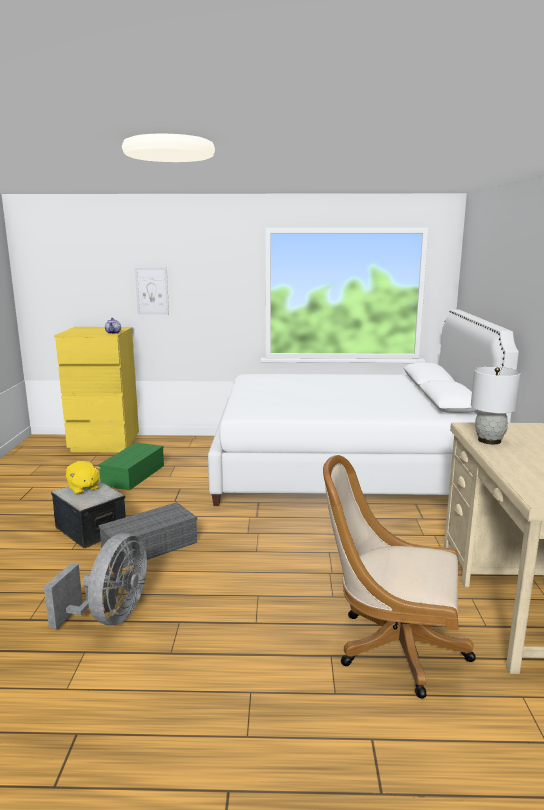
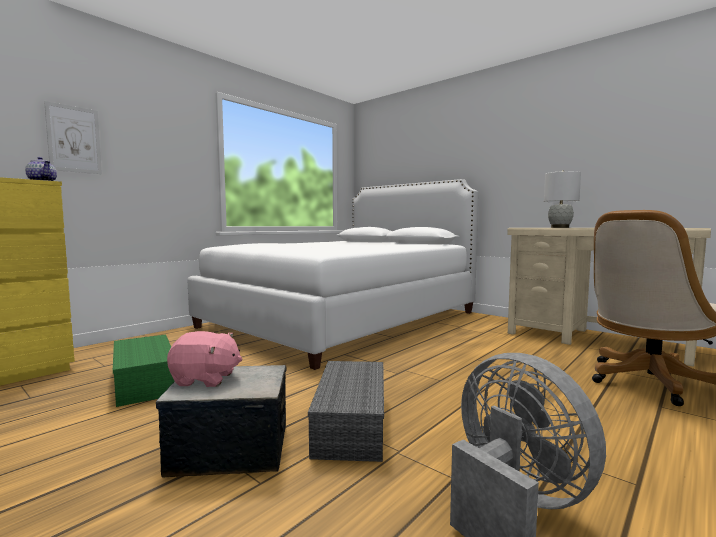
camera: 50 degrees left, 10 degrees down
(83, 488) = (205, 379): yellow plush toy -> pink plush toy

